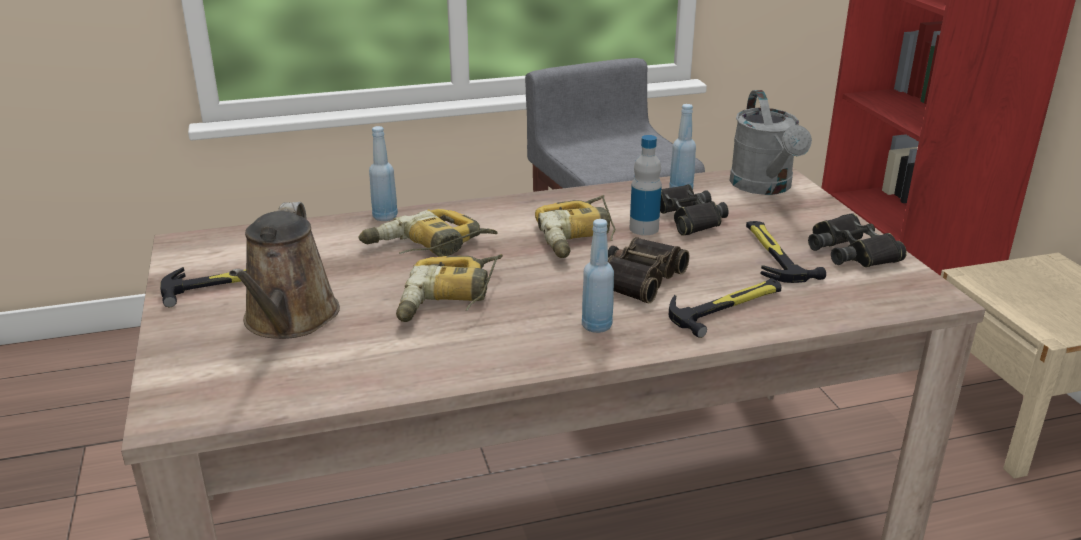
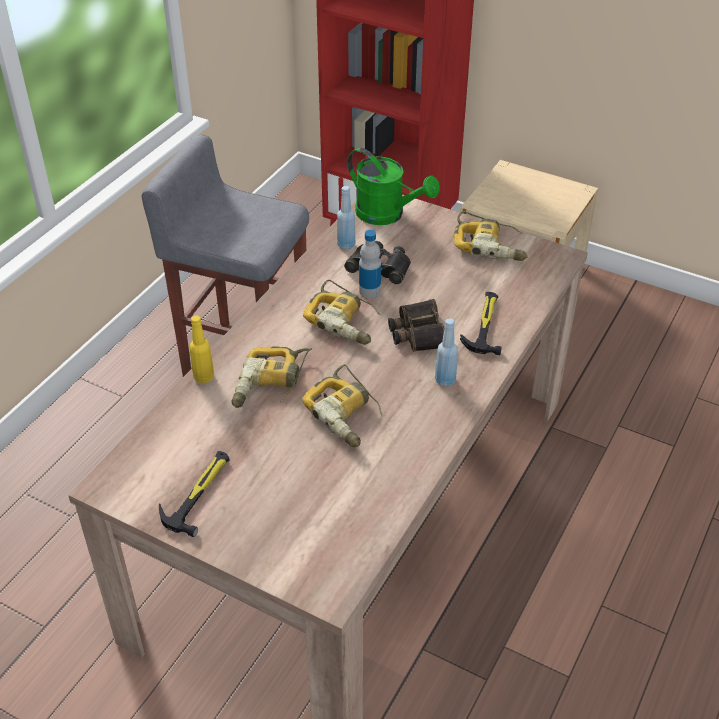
camera: 45 degrees left, 15 degrees up
(289, 320) = (283, 491): brown watering can -> none
(385, 217) = (204, 377): blue bottle -> yellow bottle
(765, 187) = (387, 215): grey watering can -> green watering can
(773, 254) = (459, 271): hammer -> none
(851, 251) = (490, 245): black binoculars -> power drill

